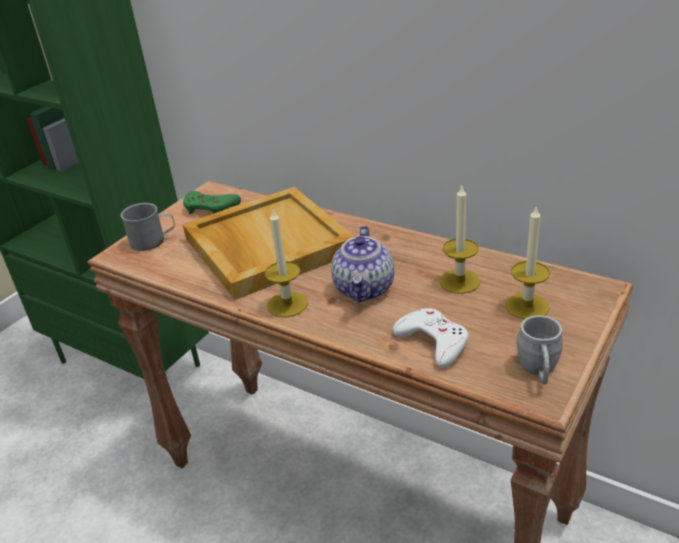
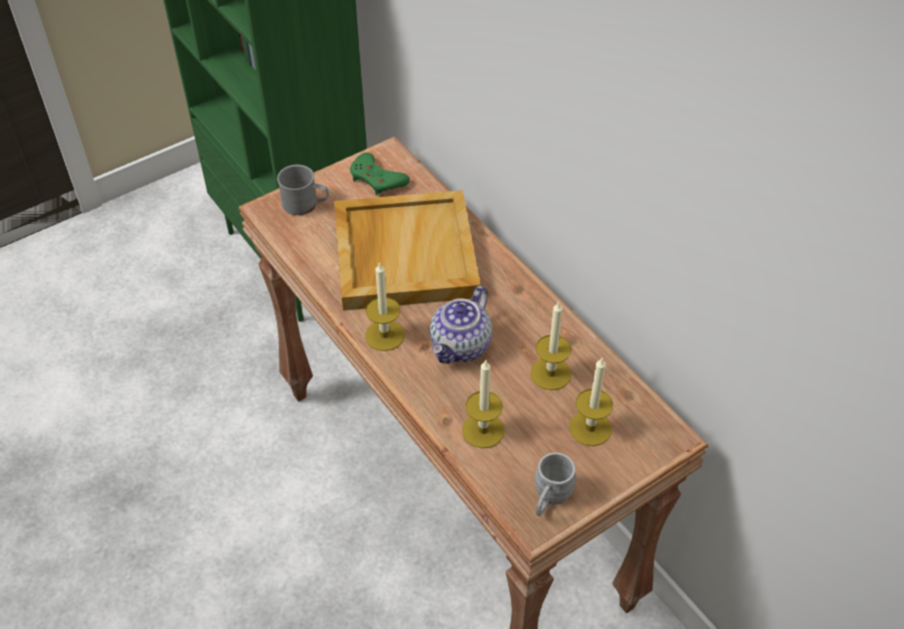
camera: 20 degrees right, 15 degrees up
(433, 341) = (483, 430): white game controller -> candle

